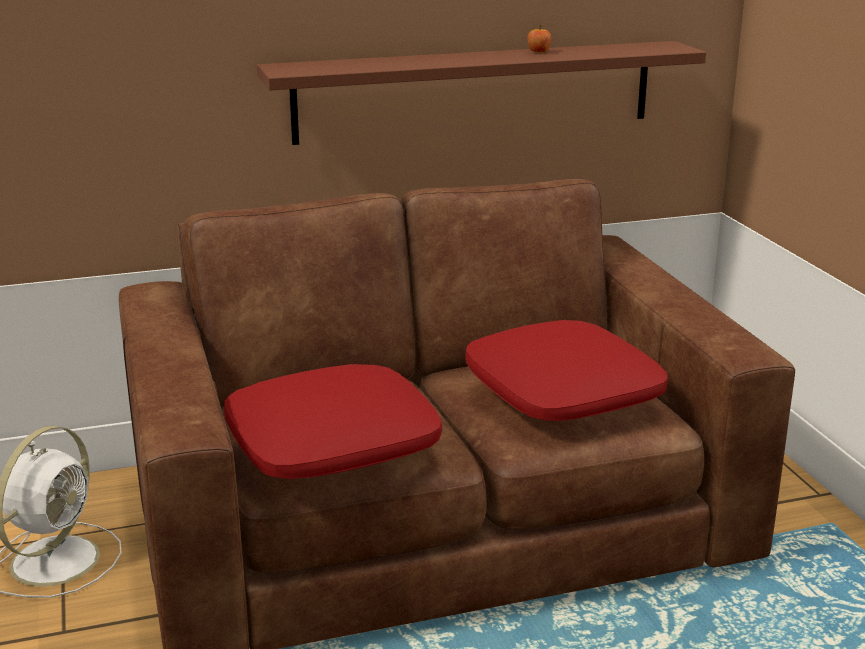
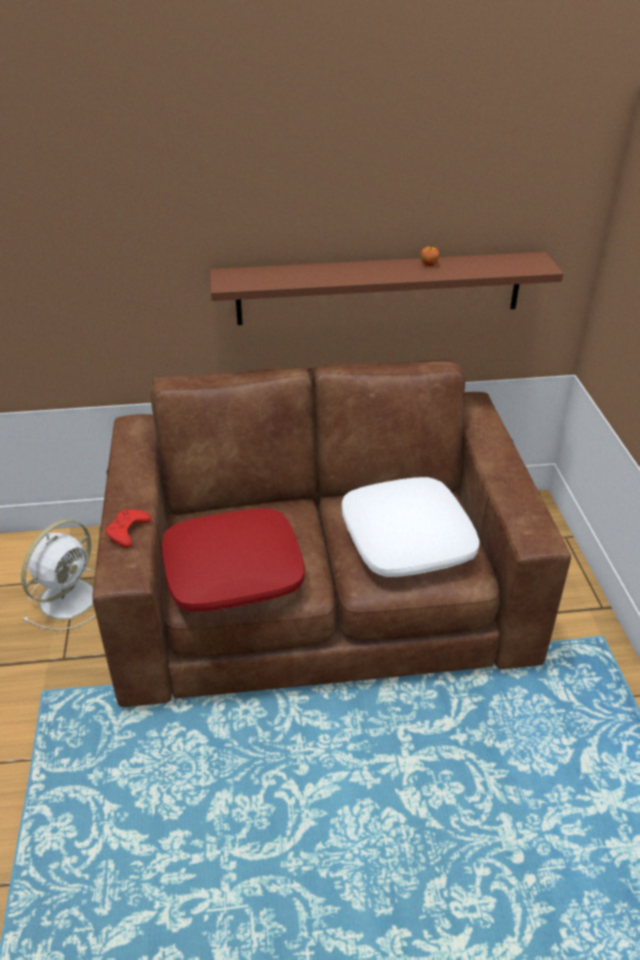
camera: 10 degrees right, 15 degrees up
(177, 389) = (127, 531): none -> red game controller
(564, 391) = (408, 538): red pillow -> white pillow

